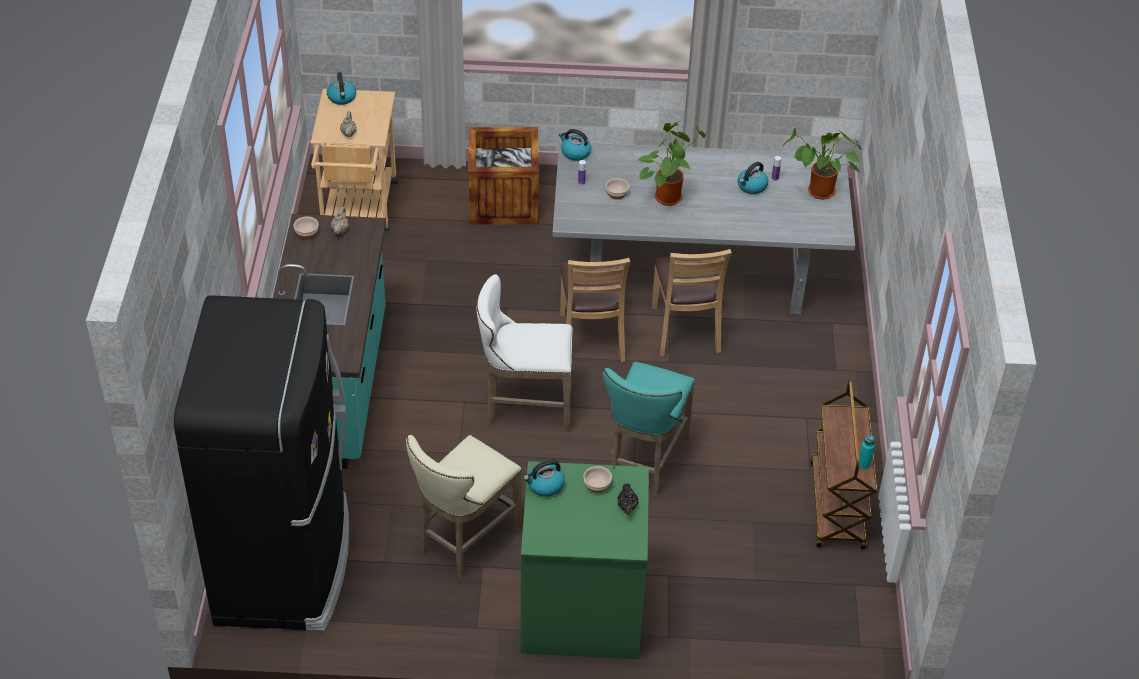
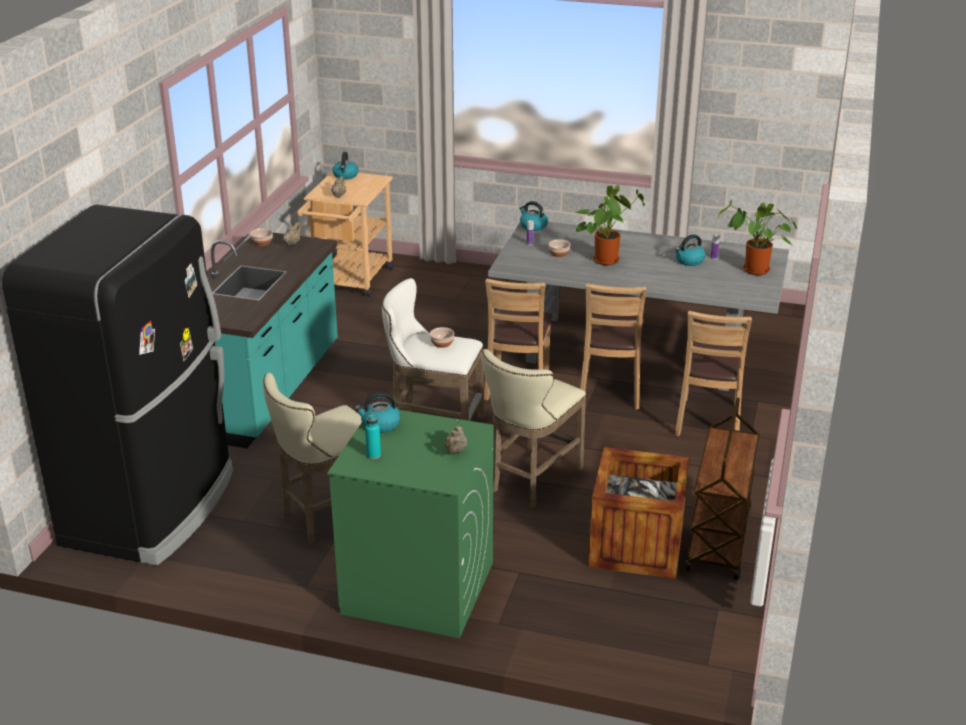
camera: 15 degrees right, 15 degrees down
(503, 201) = (479, 289): crate -> crate (636, 546)
(597, 485) = (433, 431): bowl -> bowl (442, 343)
(627, 507) = (455, 451): black teapot -> beige teapot
(644, 463) = (531, 481): turquoise stool -> beige stool
(791, 357) = (708, 420): none -> brown chair
(864, 464) = (739, 476): turquoise bottle -> turquoise bottle (373, 455)

